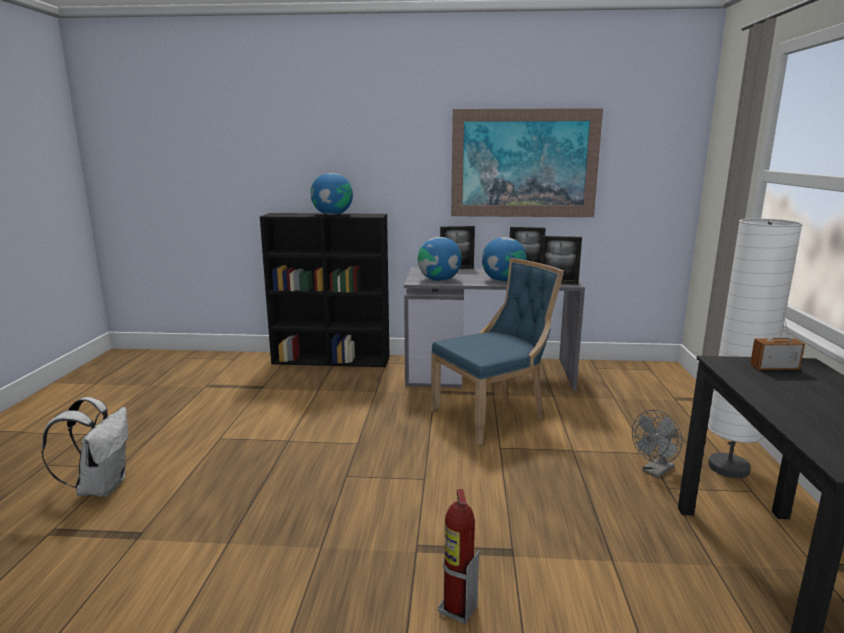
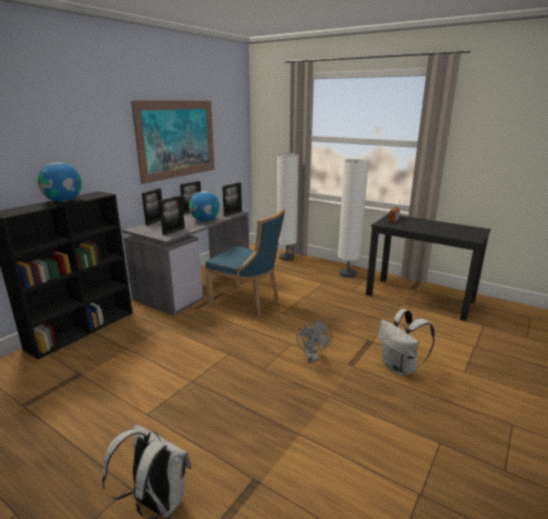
camera: 60 degrees left, 5 degrees up
(439, 280) = (173, 231): globe -> picture frame
(457, 609) = (400, 368): fire extinguisher -> white backpack
(493, 415) = (247, 302): blue chair -> blue chair turned 120 degrees clockwise
(655, 471) = (337, 287): grey fan -> grey fan (312, 357)
(679, 399) = (286, 257): none -> white floor lamp

